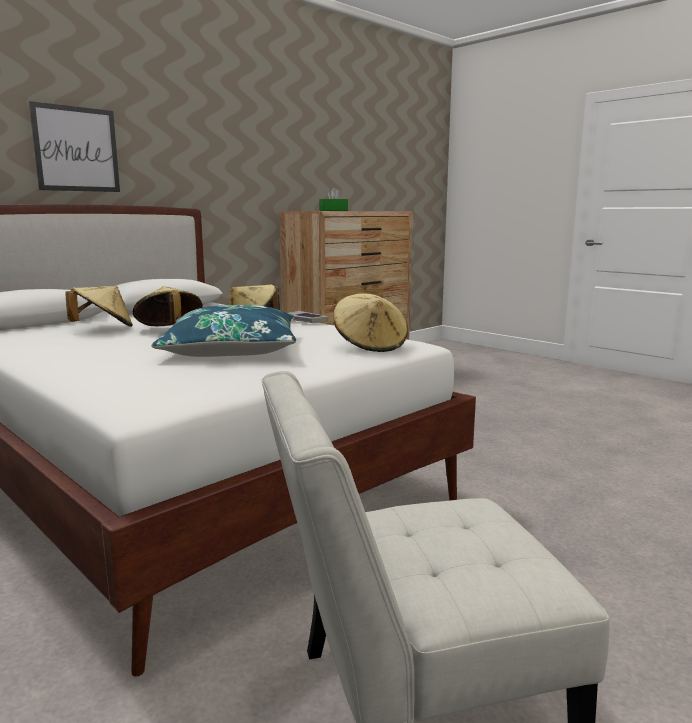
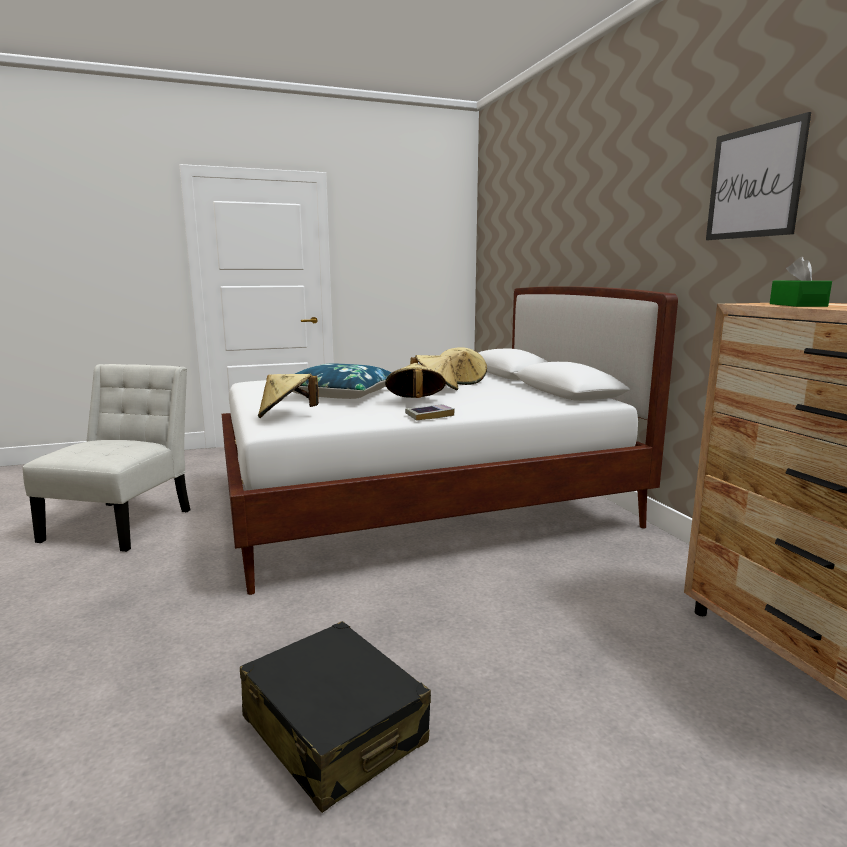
camera: 115 degrees right, 0 degrees up
(76, 149) = (602, 235): picture -> picture (754, 182)
(523, 436) = (334, 730): none -> black suitcase

